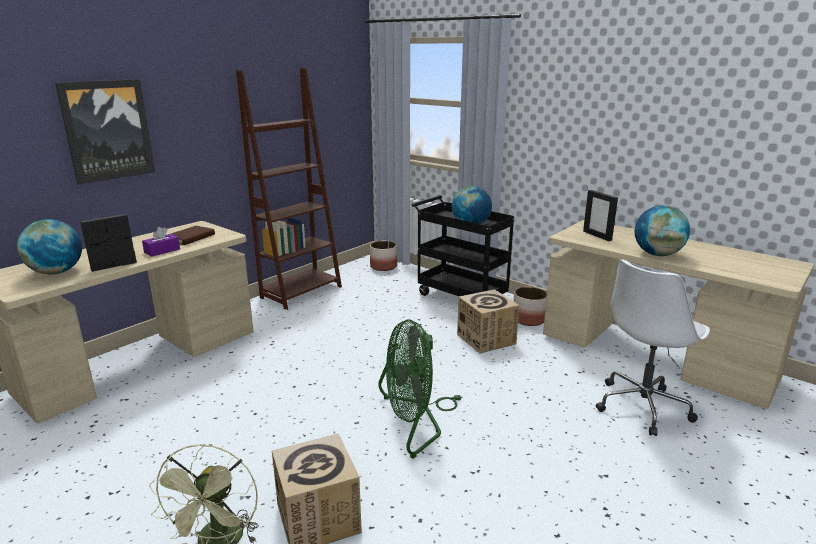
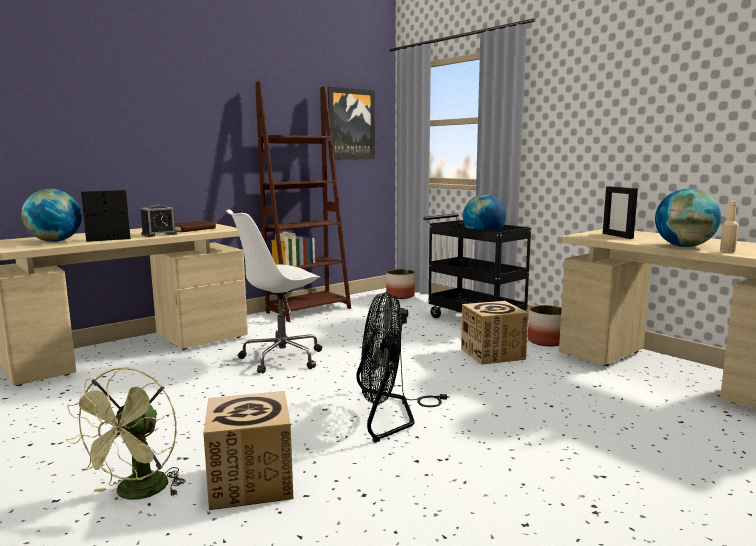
camera: 10 degrees right, 10 degrees down
(107, 130) = (126, 124): picture -> picture (351, 124)
(162, 251) = (159, 234): purple tissue box -> alarm clock
(416, 419) = (391, 411): green fan -> black fan
(641, 408) = (664, 421): white office chair -> white office chair (280, 359)
(694, 263) = (727, 252): none -> beige bottle

